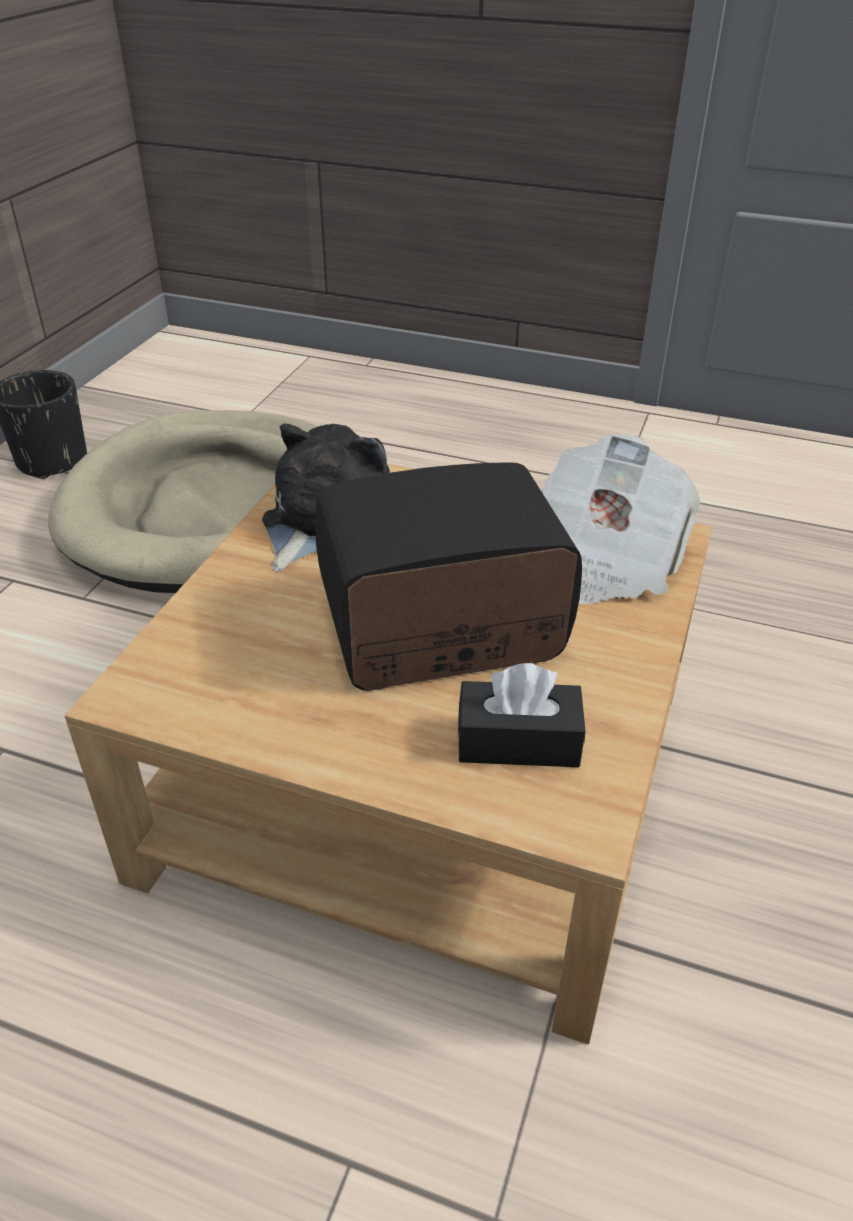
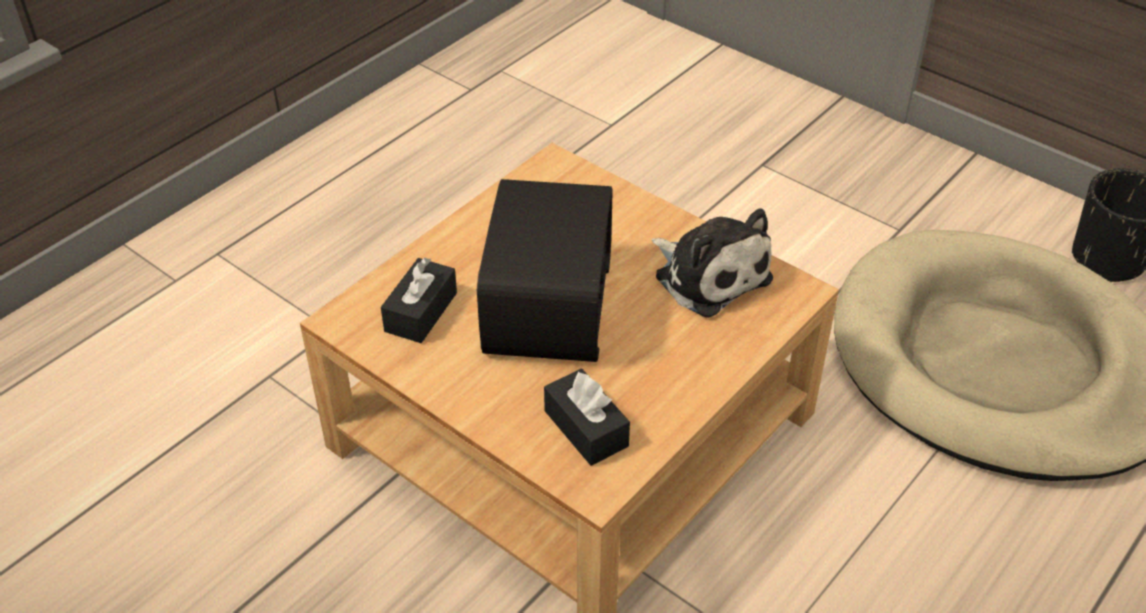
camera: 110 degrees right, 5 degrees up
(605, 558) = (586, 428): newspaper -> black tissue box

